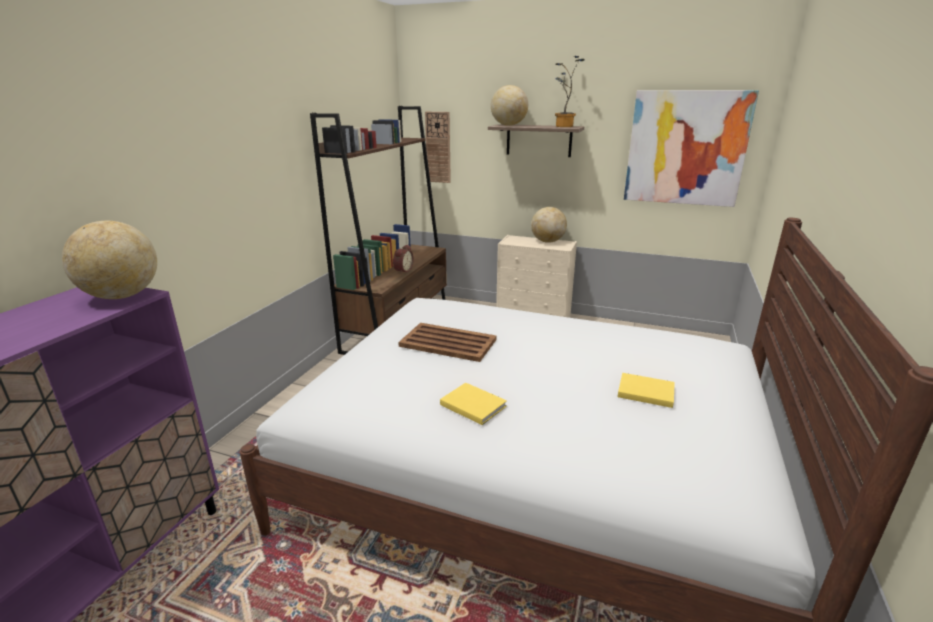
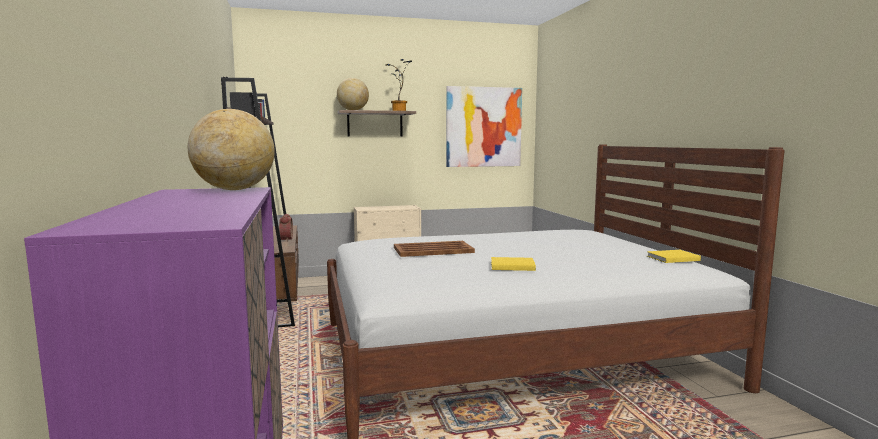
camera: 35 degrees left, 15 degrees down
(438, 147) = (279, 132): wall clock -> none
(547, 241) = (394, 206): globe -> none
(644, 391) = (589, 246): yellow book -> yellow book (671, 258)

